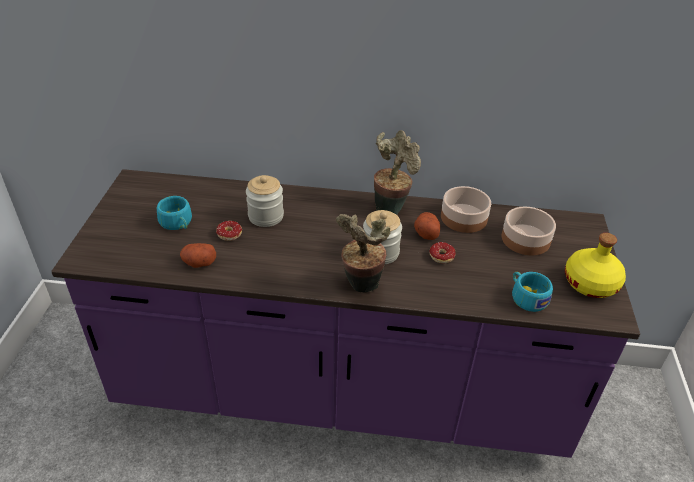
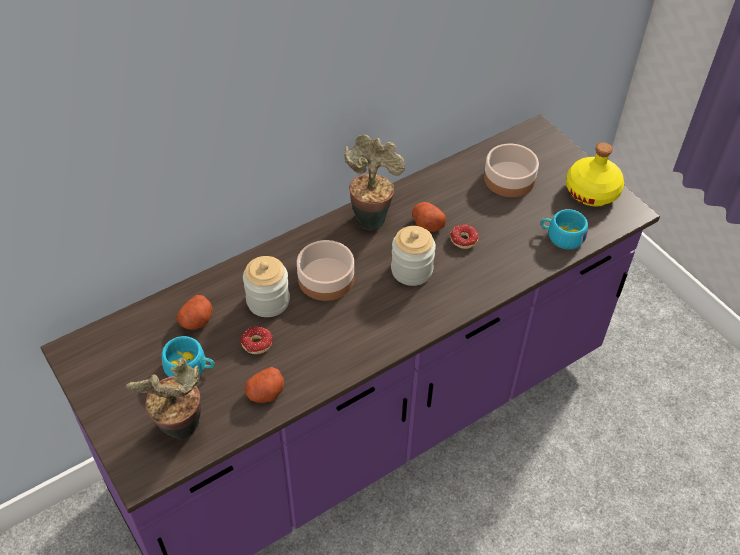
camera: 40 degrees left, 10 degrees up
(212, 203) = (196, 321): none -> potato
(360, 285) = (431, 314): potted plant -> potted plant (180, 429)
(463, 217) = (440, 187): bowl -> bowl (325, 278)

